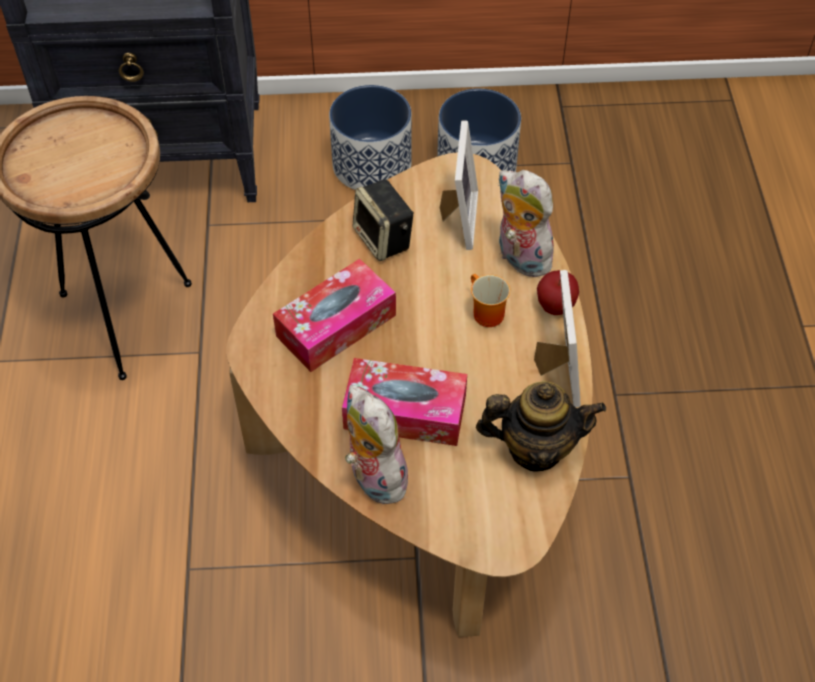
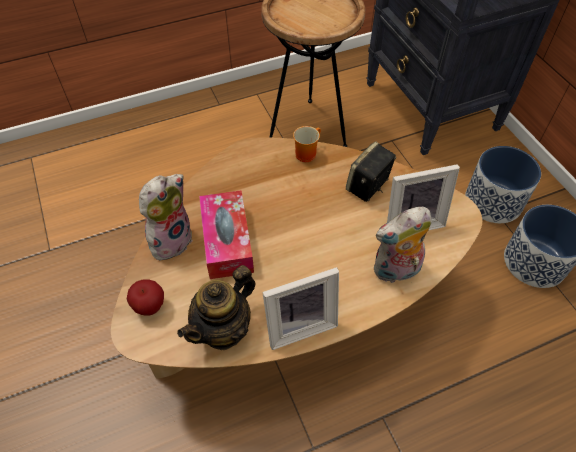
camera: 70 degrees right, 0 degrees up
(336, 325) = (282, 184): tissue box -> none
(484, 313) = (332, 263): mug -> mug (306, 152)
(519, 258) = (396, 271): plush toy -> plush toy turned 135 degrees counterclockwise
(535, 448) = (224, 329): teapot -> teapot turned 60 degrees clockwise
(555, 307) = (360, 308): apple -> apple (150, 307)

